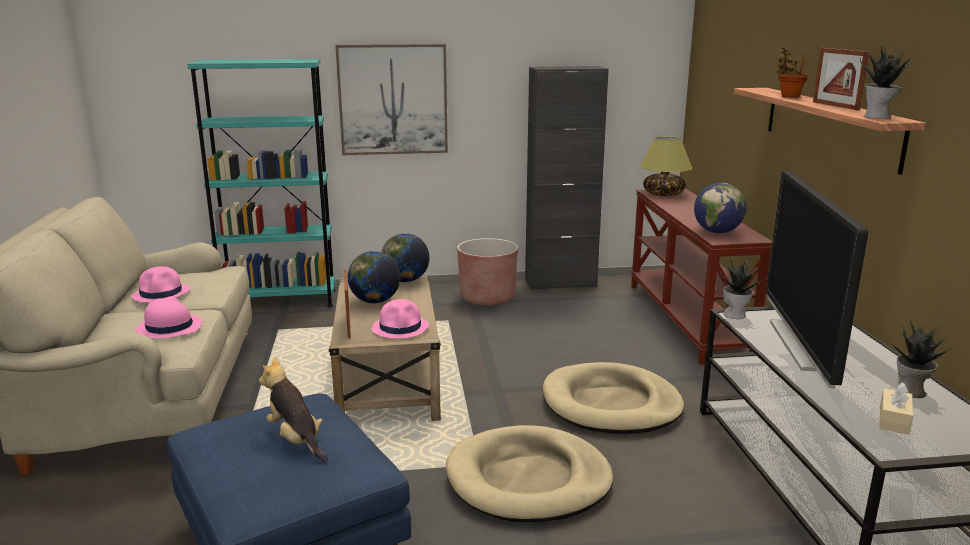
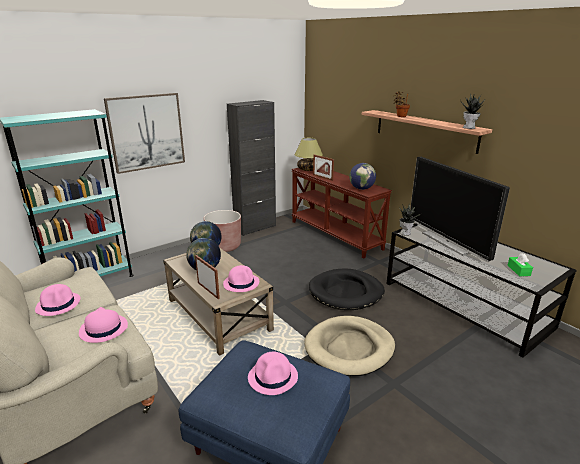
camera: 30 degrees left, 5 degrees up
(296, 439) = (273, 377): plush toy -> pink hat
(611, 404) = (346, 292): beige dog bed -> black dog bed
(835, 106) = (435, 121): picture frame -> picture frame (322, 177)
(894, 420) = (518, 270): beige tissue box -> green tissue box
(910, 392) = (508, 254): potted plant -> none

